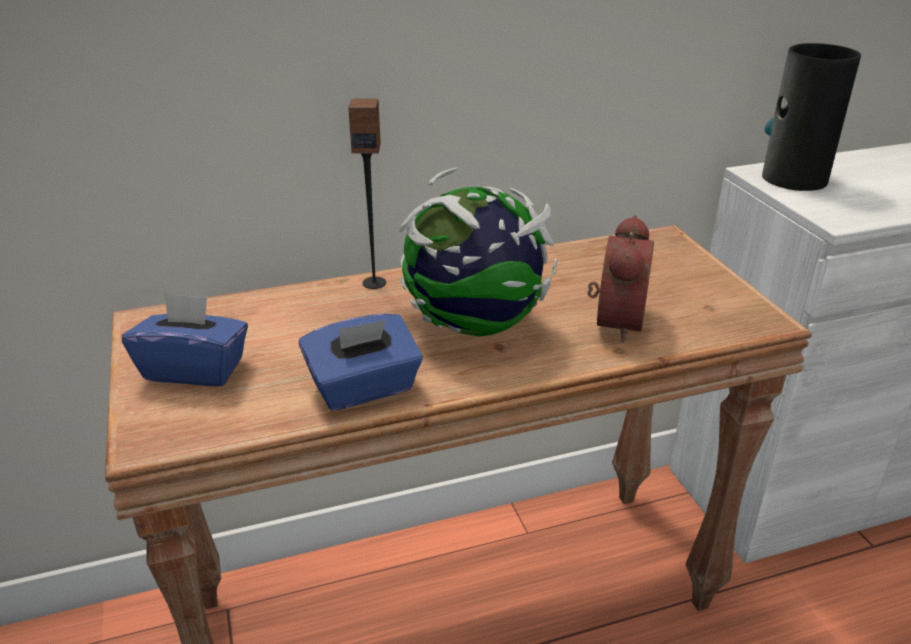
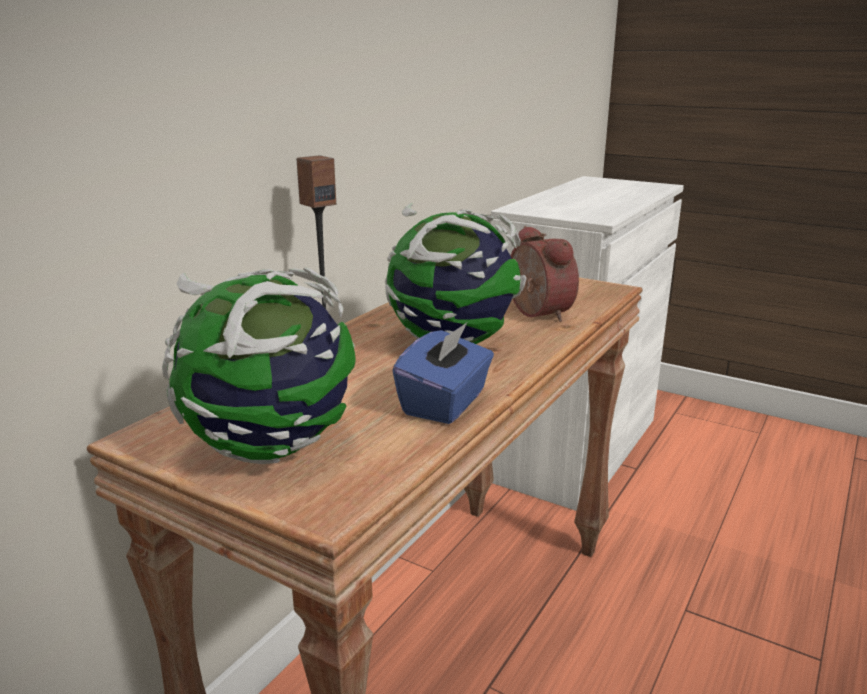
camera: 40 degrees left, 10 degrees down
(195, 369) = (273, 448): blue tissue box -> globe
(793, 178) = (539, 208): vase -> none

